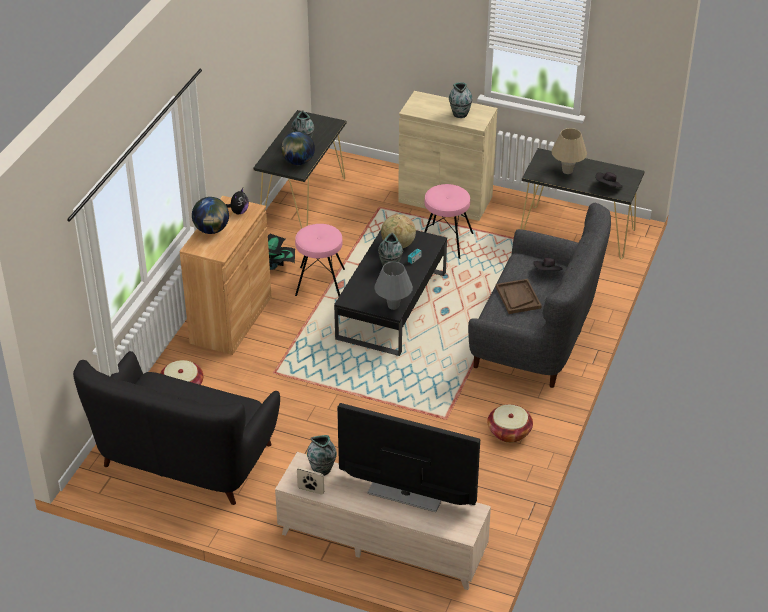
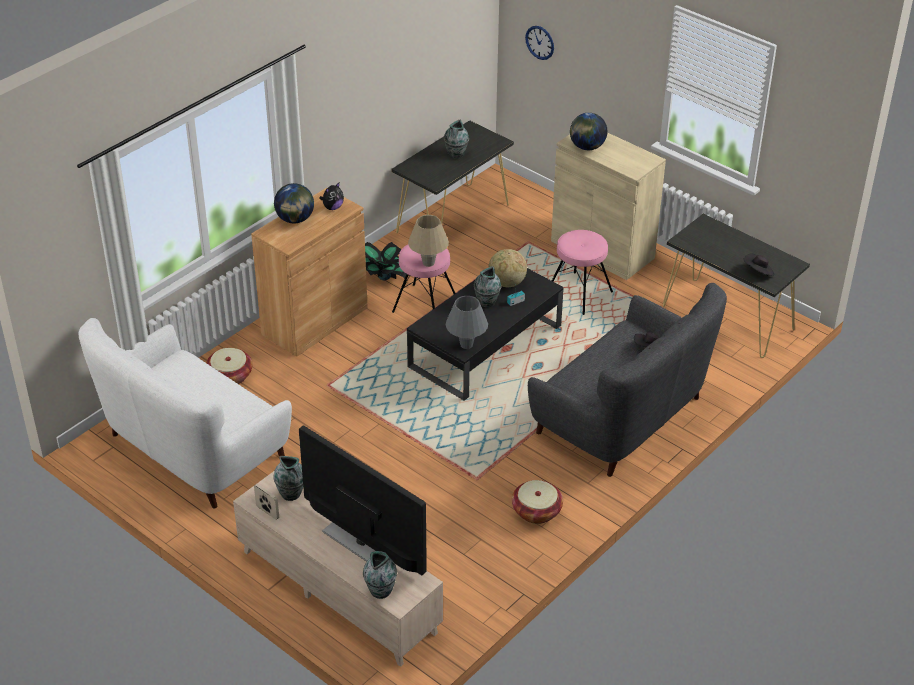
camera: 20 degrees right, 0 degrees up
(185, 458) = (193, 448): black sofa -> white sofa
(298, 162) = (440, 173): globe -> globe (587, 147)
(354, 27) = (540, 42): none -> wall clock
(460, 114) = (621, 157): vase -> vase (381, 590)
(518, 297) = (601, 368): brown tray -> none
(567, 171) = (722, 245): beige table lamp -> beige table lamp (428, 263)

